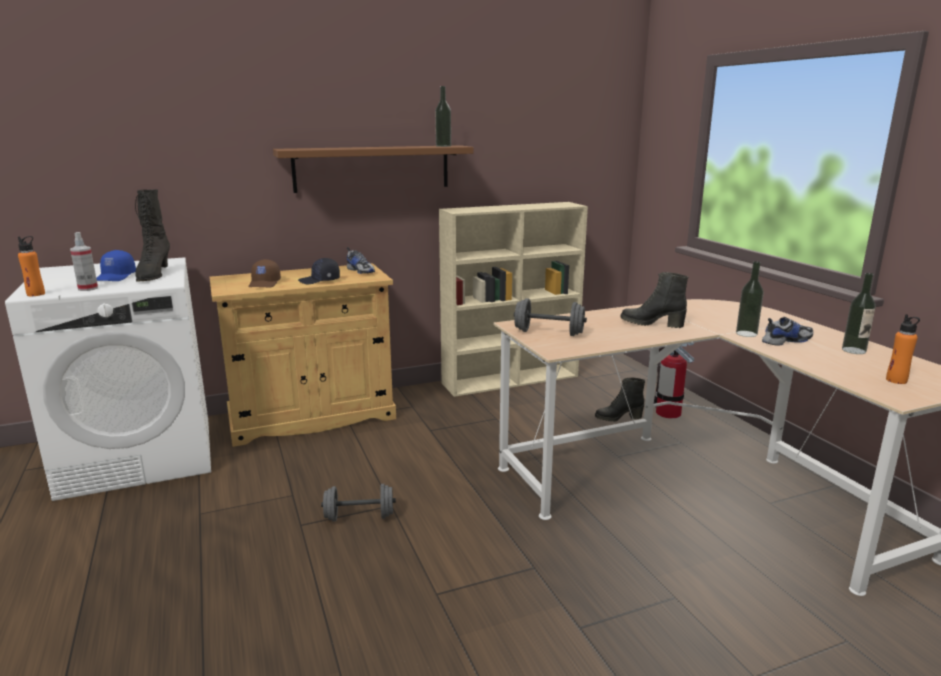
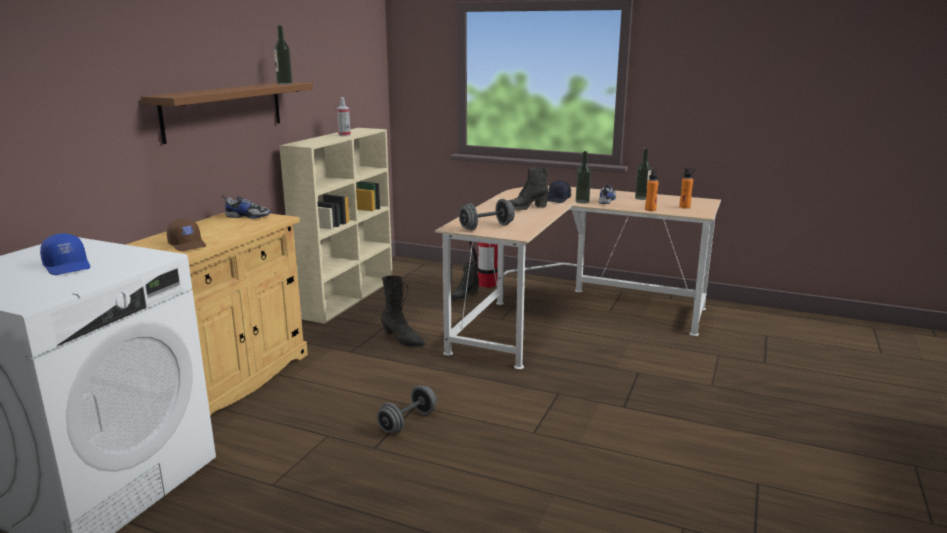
camera: 45 degrees left, 0 degrees up
(36, 294) = (37, 301): orange bottle -> orange bottle (650, 209)
(88, 288) = (83, 281): spray bottle -> spray bottle (344, 135)
(153, 275) = (109, 255): black boot -> black boot (403, 340)
(320, 281) = (236, 231): black cap -> black cap (557, 199)

